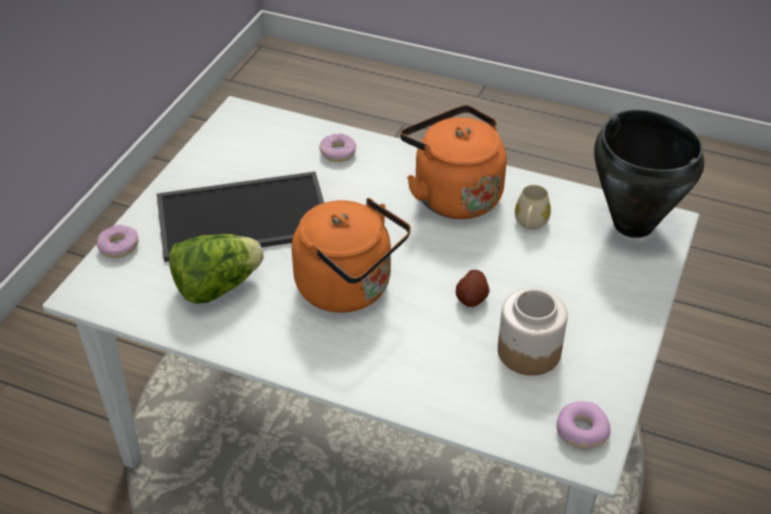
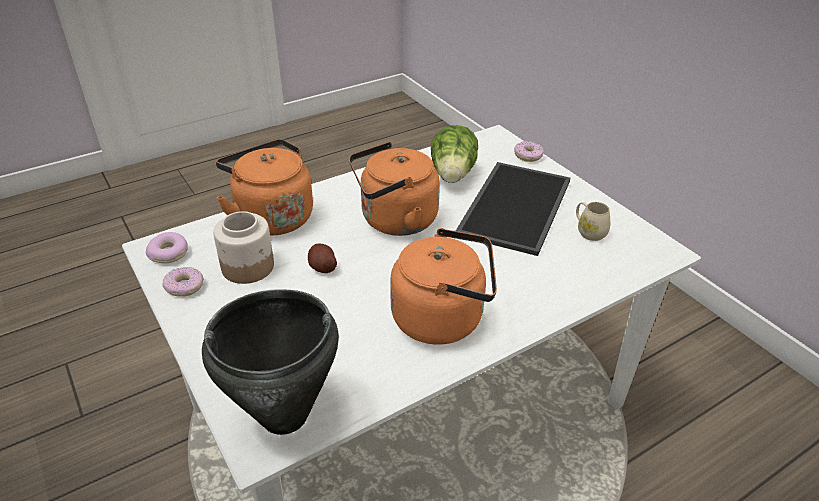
camera: 125 degrees right, 5 degrees down
(337, 153) = (561, 280): donut -> donut (184, 286)
(437, 391) = (272, 216): none -> orange kettle
(530, 223) = (361, 344): beige mug -> beige mug (588, 231)

